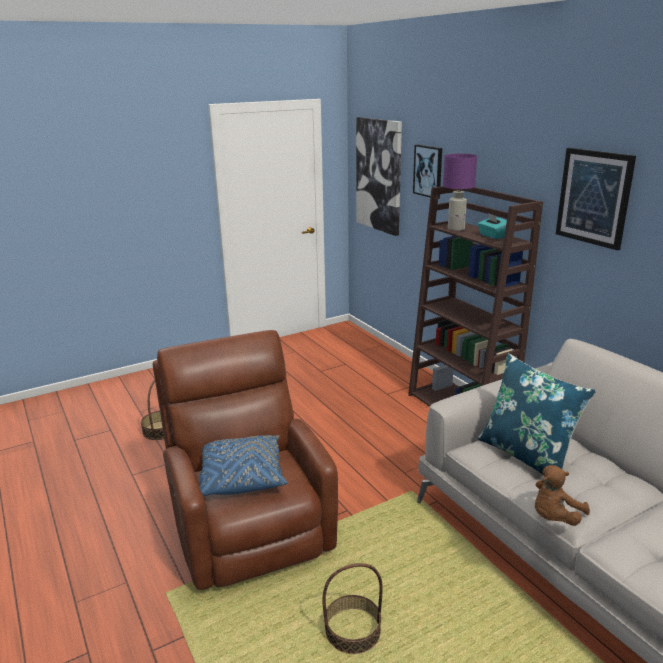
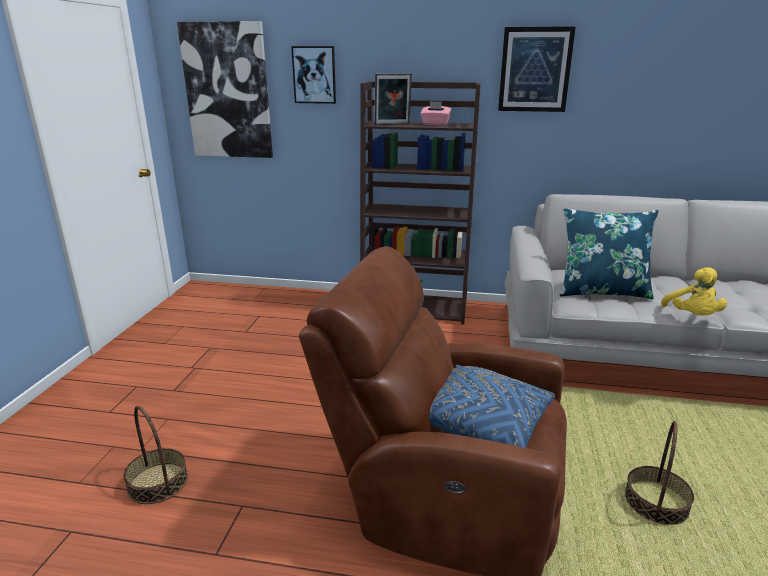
camera: 50 degrees left, 0 degrees up
(456, 229) = (392, 124): purple table lamp -> picture frame
(492, 236) = (435, 124): turquoise tissue box -> pink tissue box
(554, 518) = (692, 316): brown plush toy -> yellow plush toy

